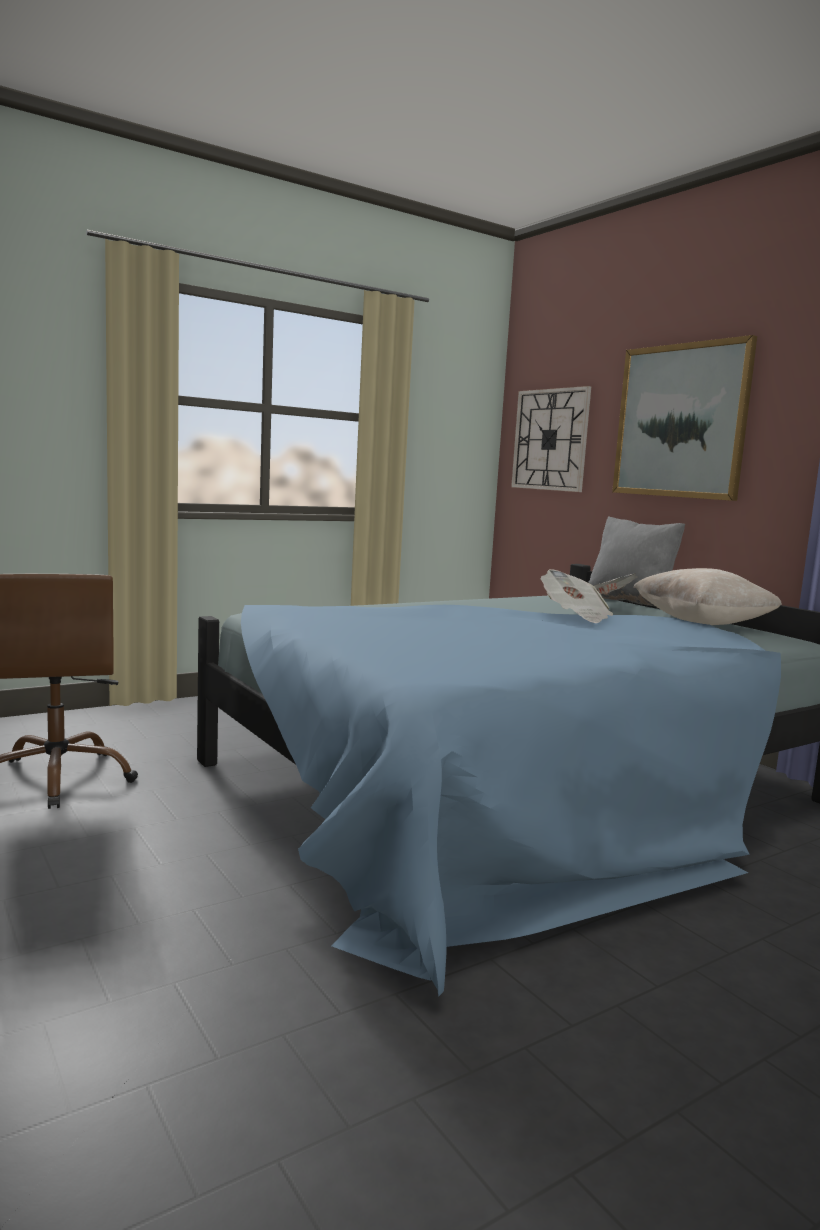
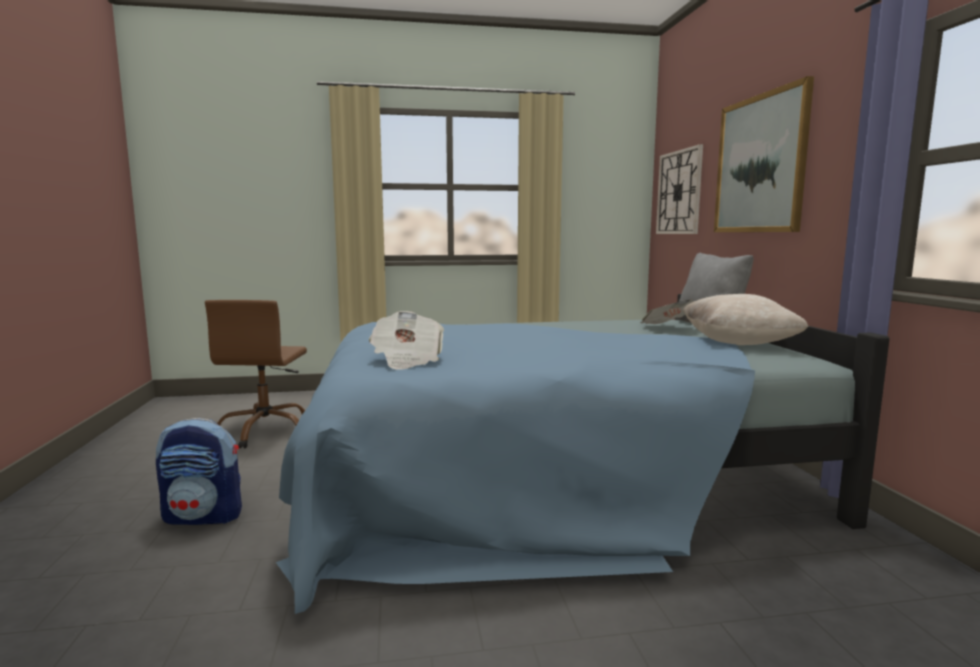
camera: 25 degrees right, 0 degrees up
(127, 911) = (204, 516): none -> backpack
(575, 616) = (612, 334): newspaper -> newspaper (407, 360)

